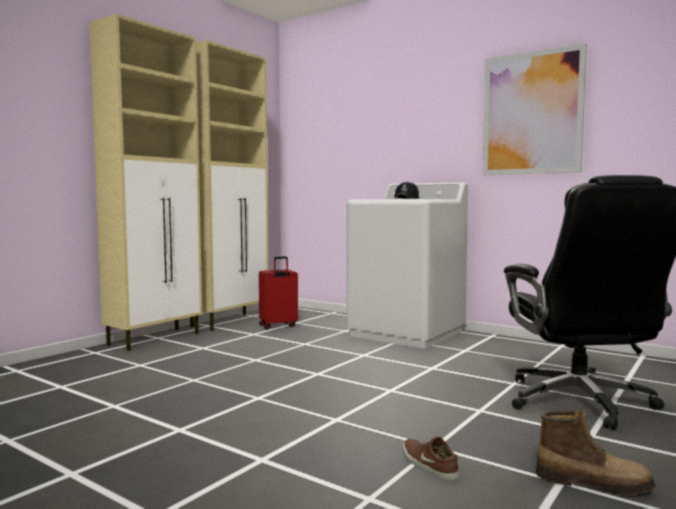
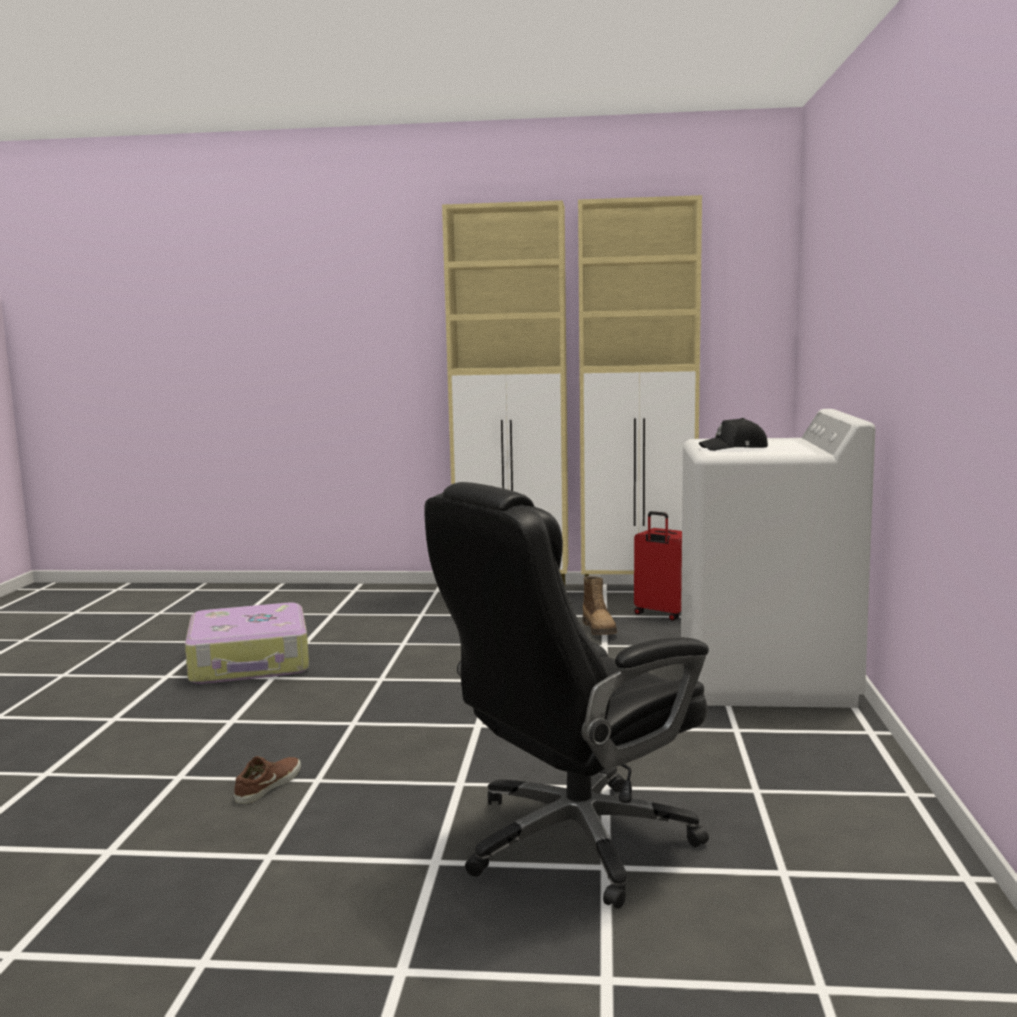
camera: 60 degrees right, 5 degrees up
(118, 432) = (250, 662): none -> suitcase
(532, 113) = (933, 288): picture -> none
(592, 483) = (277, 874): boot -> boot (600, 629)

